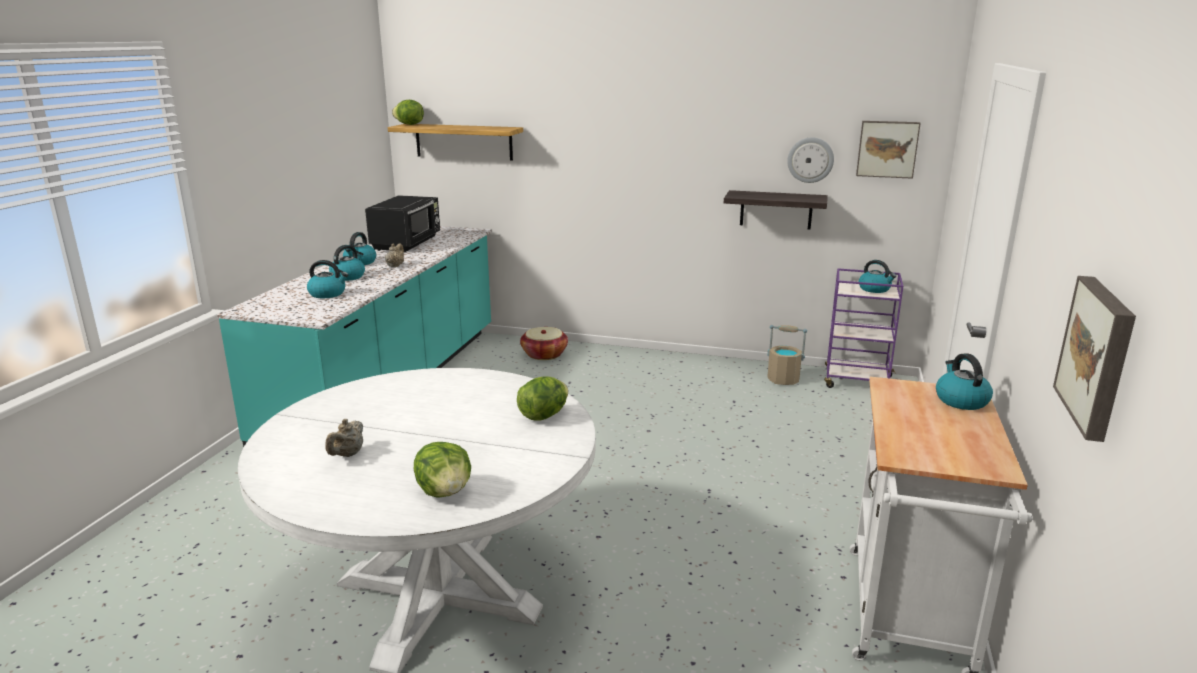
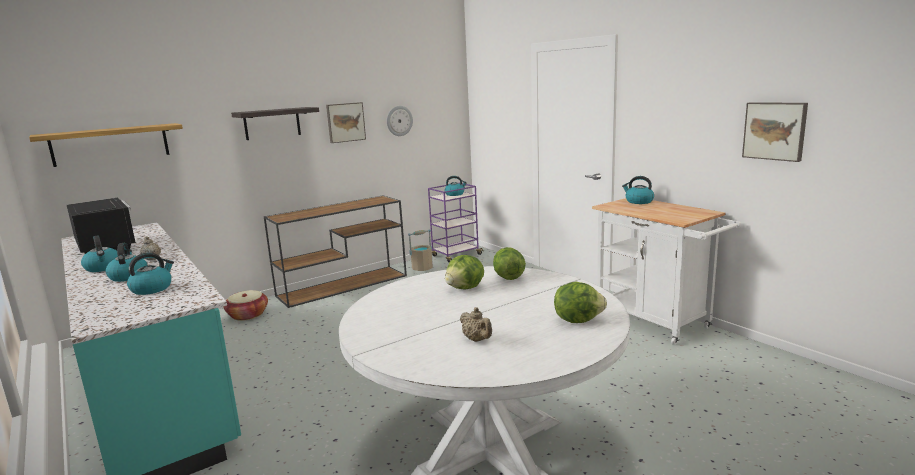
camera: 50 degrees left, 5 degrees down
(409, 125) = (46, 134): lettuce -> lettuce (465, 288)
(669, 362) = (344, 285): none -> brown console table
(776, 210) = (384, 157): shelf -> shelf (272, 123)
(887, 149) = (438, 108): picture -> picture (345, 122)

